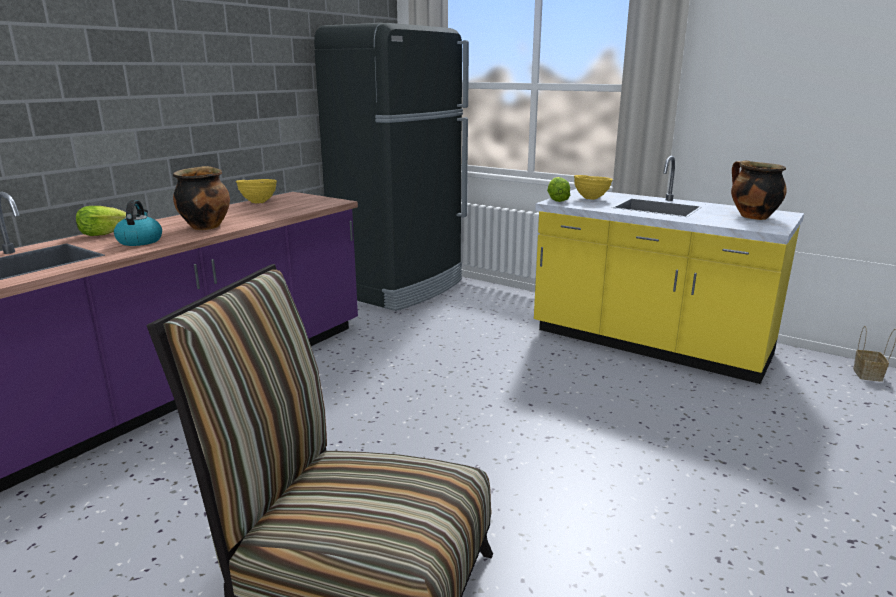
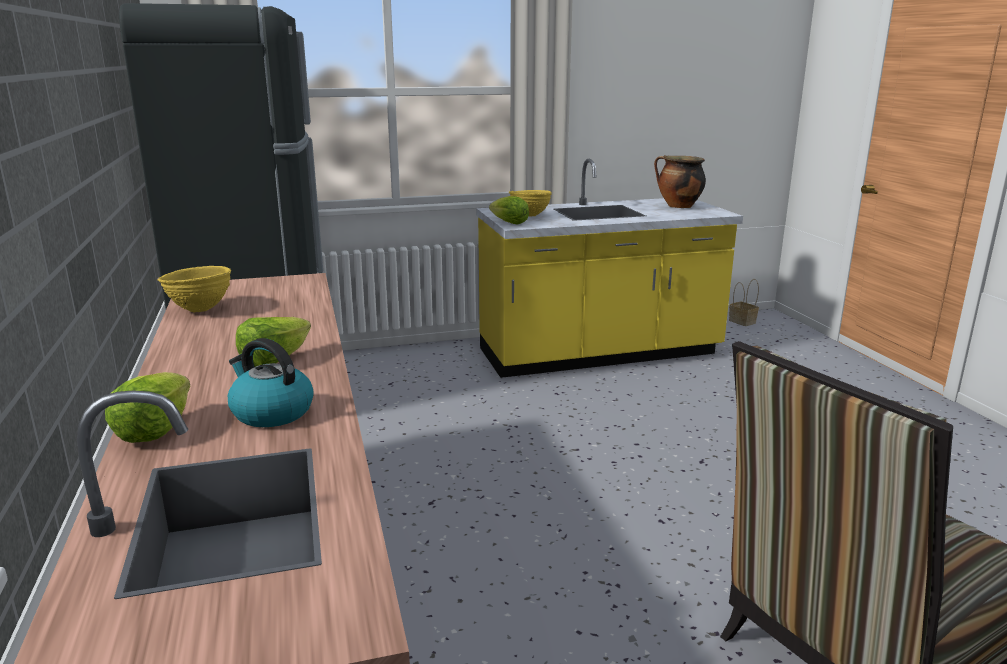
camera: 50 degrees left, 0 degrees up
(205, 226) = (275, 360): cooking pot -> lettuce

